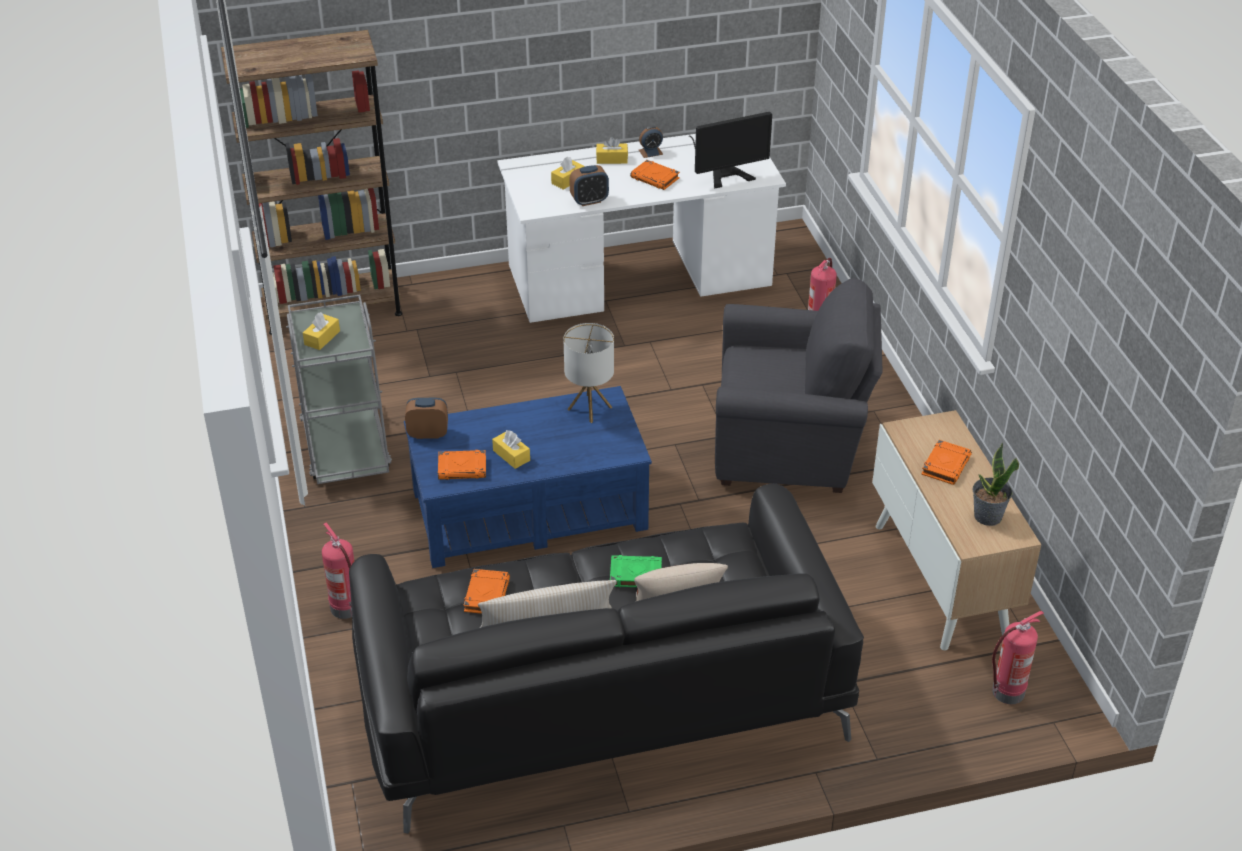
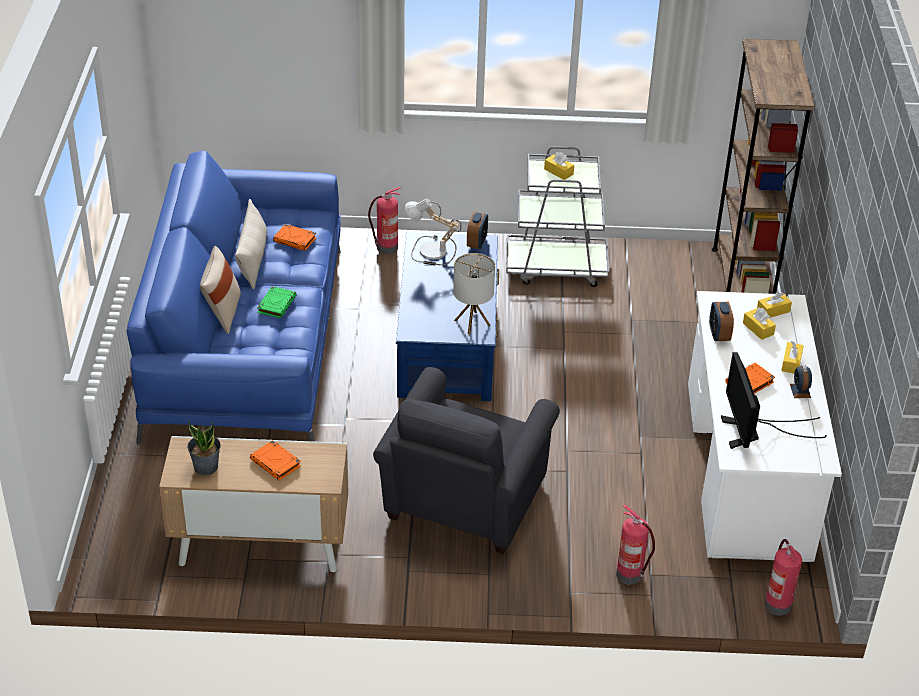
camera: 105 degrees right, 0 degrees up
(463, 468) = (430, 252): orange book -> table lamp
(511, 455) = (434, 276): yellow tissue box -> yellow tissue box (773, 311)
(599, 696) = (247, 339): black sofa -> blue sofa
(1007, 693) = (127, 542): fire extinguisher -> fire extinguisher (777, 604)

